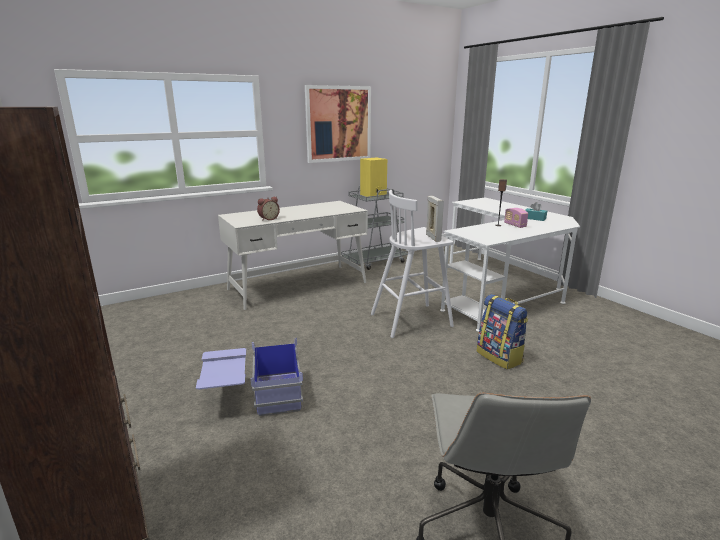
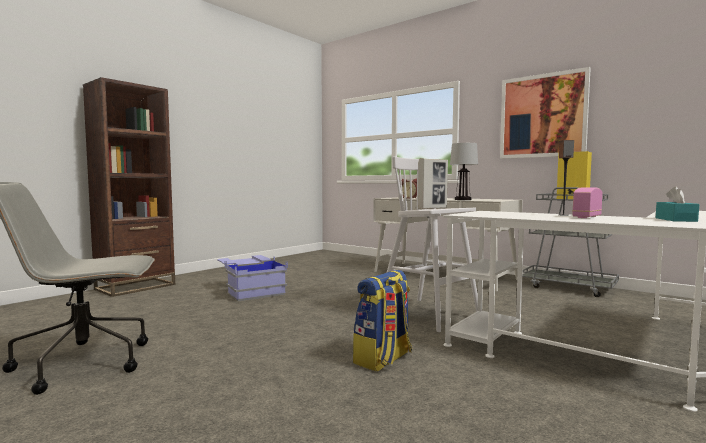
camera: 70 degrees right, 15 degrees down
(325, 212) = (463, 199): none -> table lamp

